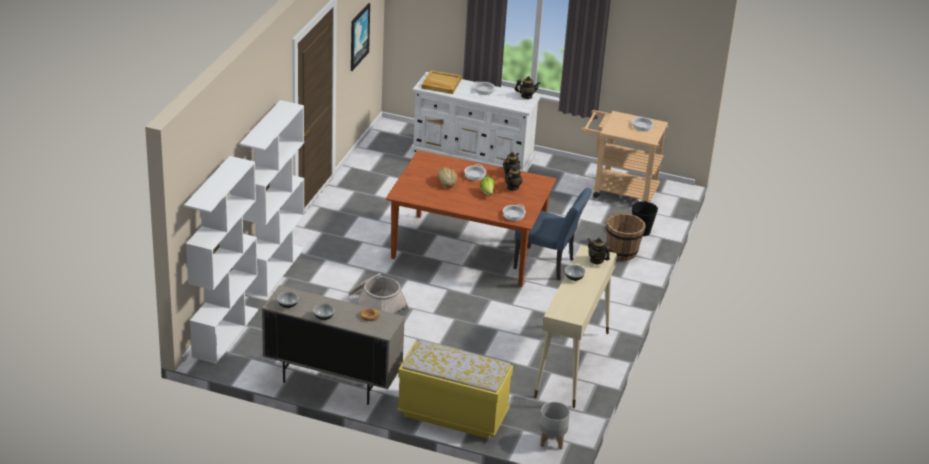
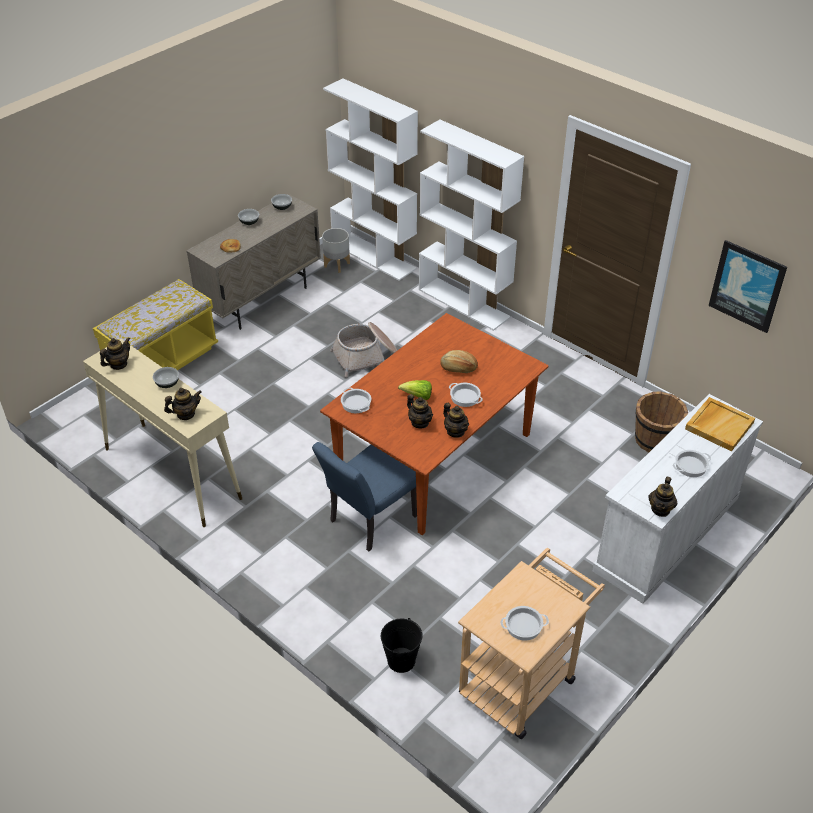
camera: 115 degrees right, 10 degrees up
(551, 441) = (74, 415): grey planter -> grey planter (337, 265)
(572, 306) = (118, 364): none -> teapot
(622, 252) = (360, 613): brown bucket -> brown bucket (654, 440)

